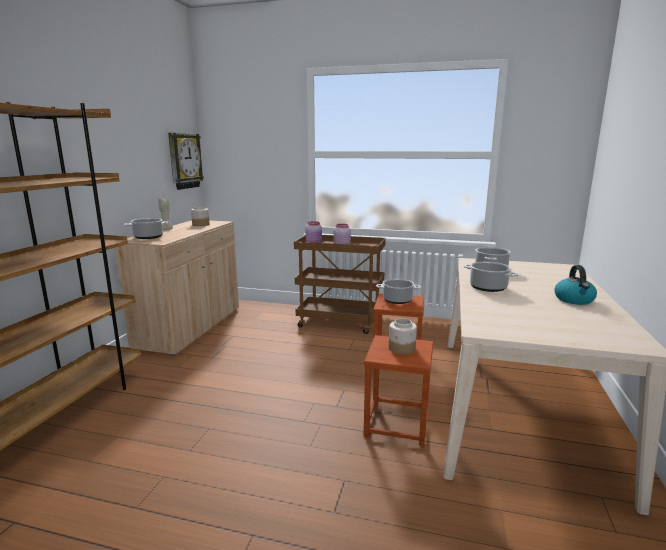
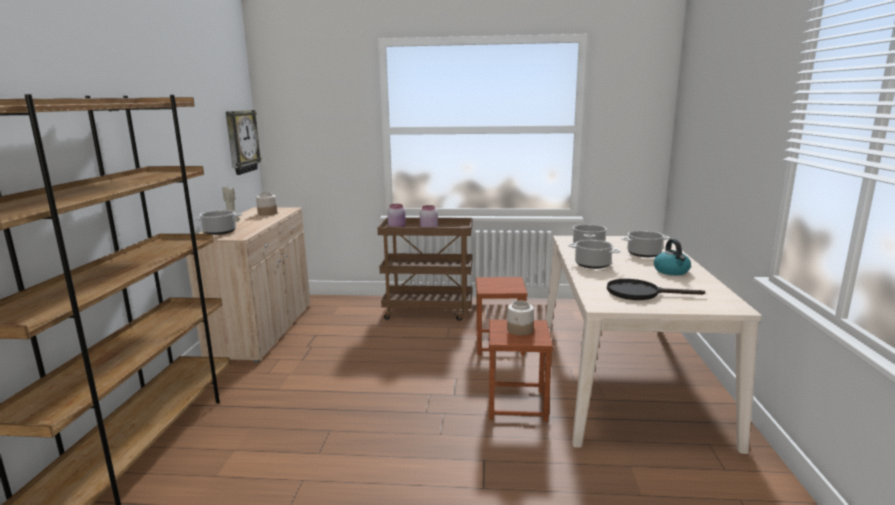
camera: 10 degrees left, 0 degrees up
(397, 300) = (497, 283): cooking pot -> cooking pot (643, 254)
(530, 320) = (640, 293): none -> black frying pan

